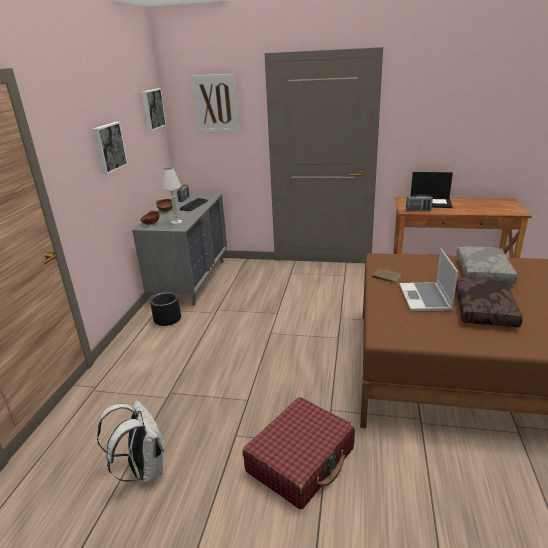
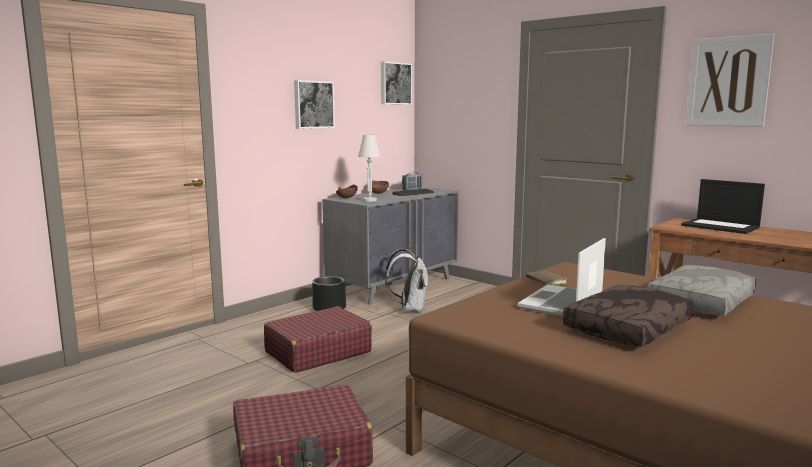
camera: 30 degrees right, 15 degrees down
(143, 470) = (159, 404): white backpack -> white backpack (409, 309)
(208, 366) = (317, 352): none -> red suitcase
(216, 103) = (465, 82): picture -> picture (728, 81)
(418, 210) = (685, 229): radio -> none

